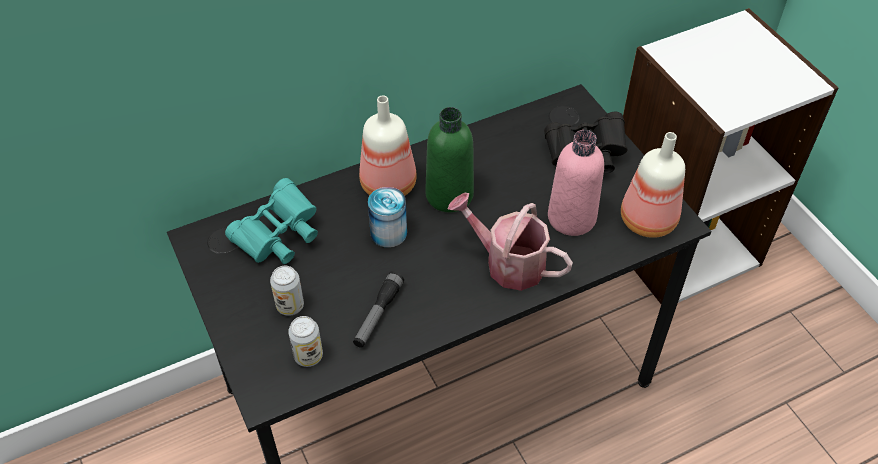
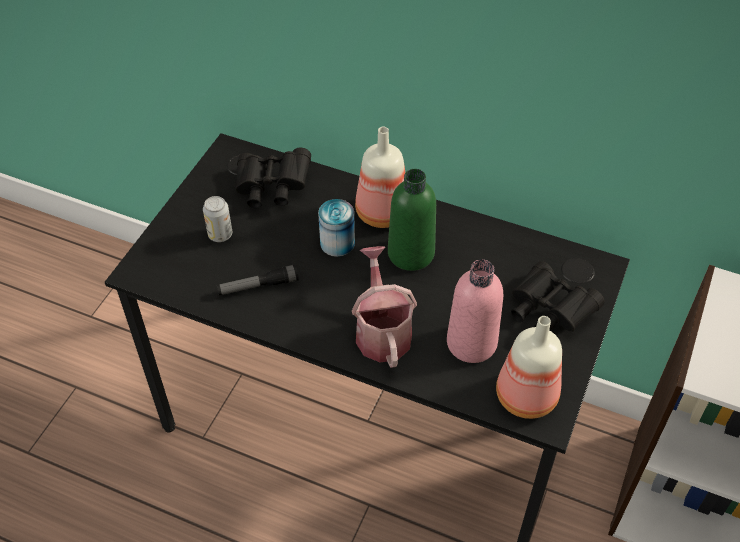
camera: 50 degrees right, 0 degrees up
(278, 237) = (272, 188): turquoise binoculars -> black binoculars
(308, 356) = (188, 272): can -> none

